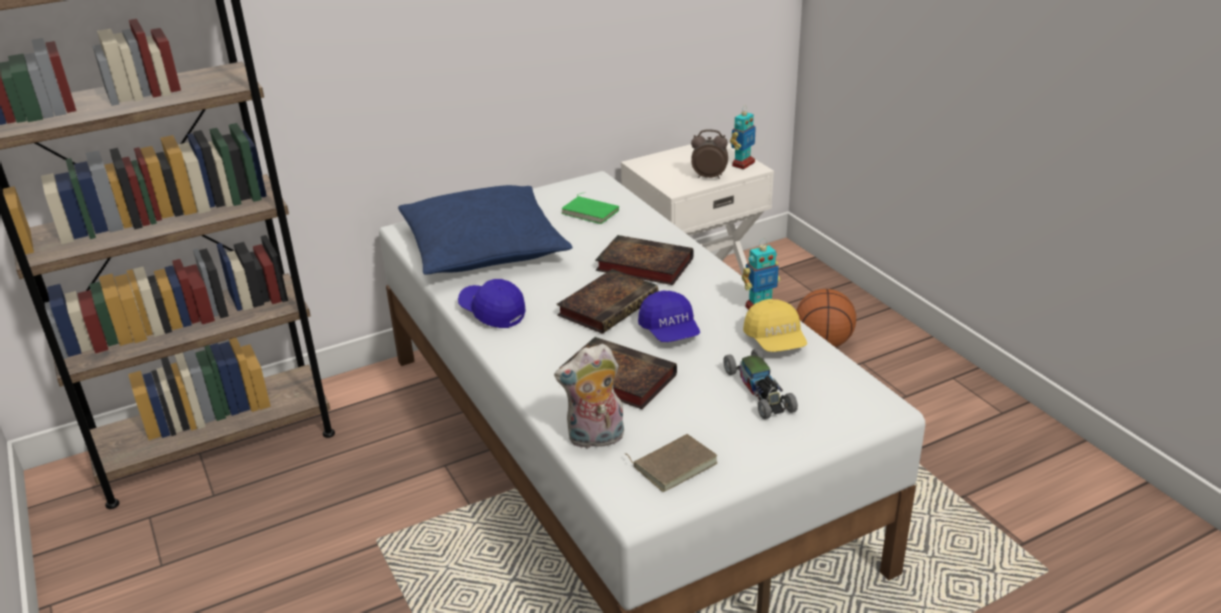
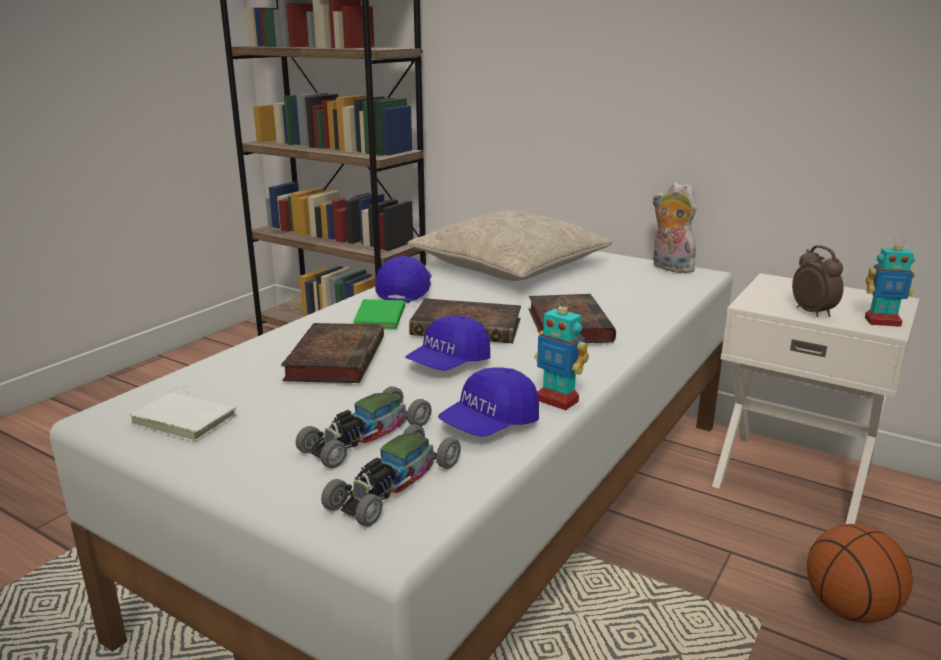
camera: 60 degrees right, 10 degrees down
(483, 247) = (510, 265): blue pillow -> beige pillow
(591, 212) = (637, 284): green book -> green book (382, 318)
(595, 439) = (218, 373): plush toy -> plush toy (669, 268)
(674, 464) = (187, 419): brown book -> white book
(775, 341) = (489, 425): yellow cap -> blue cap
(827, 393) = (394, 485): none -> toy car

